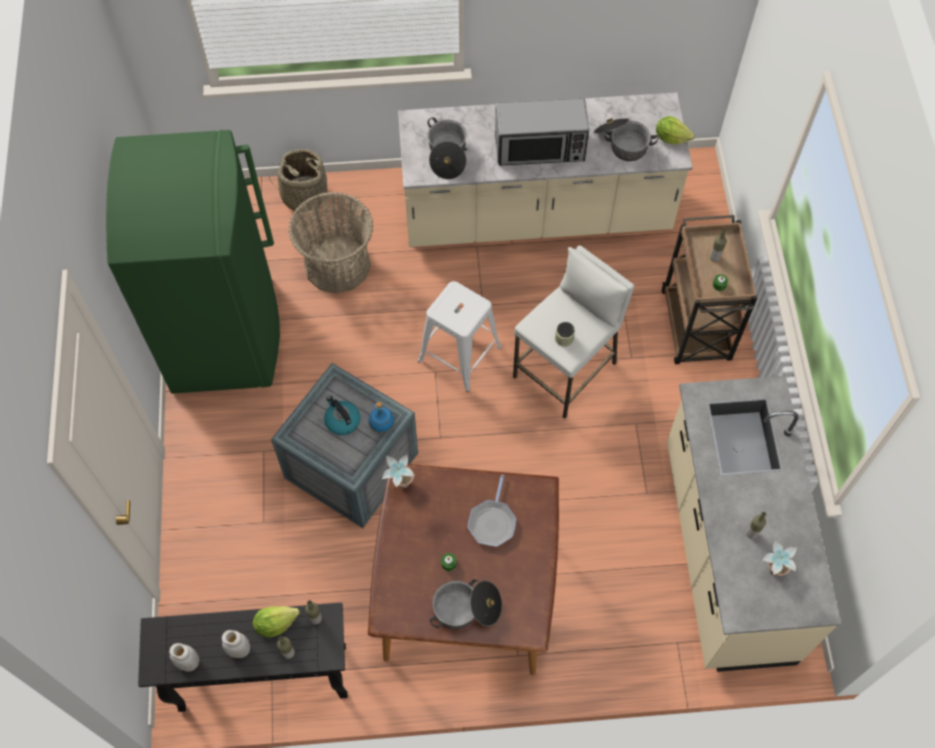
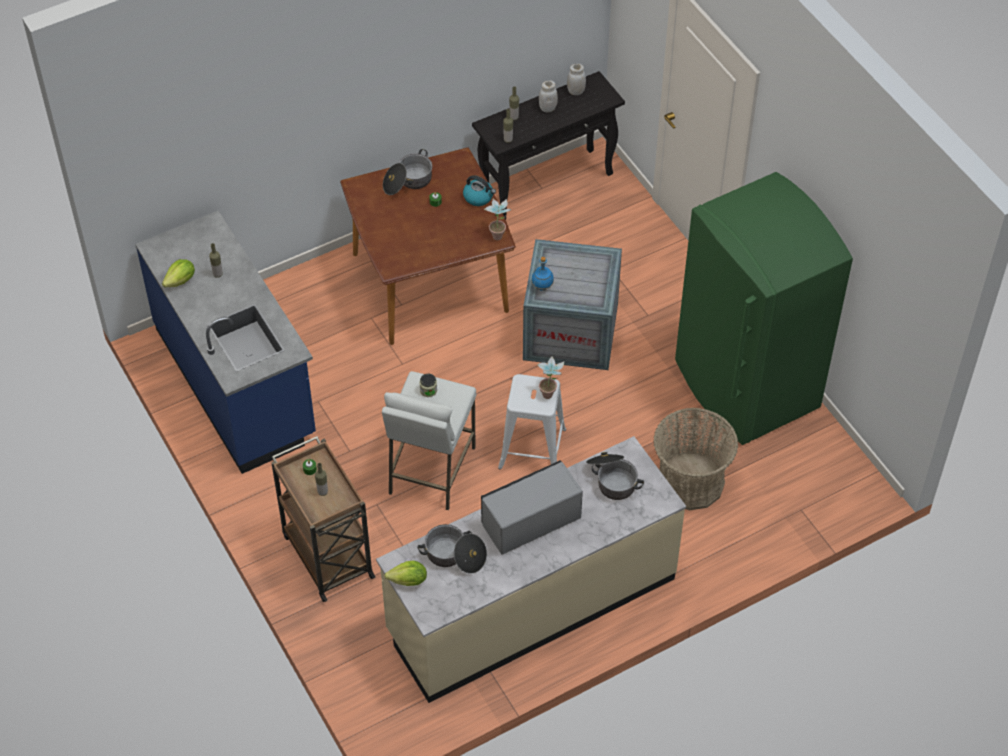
camera: 155 degrees right, 10 degrees down
(275, 623) = (533, 128): lettuce -> lettuce (181, 281)
(304, 195) = (767, 534): basket -> none
(342, 421) = (575, 279): kettle -> kettle (479, 197)
(492, 522) = (417, 236): frying pan -> none
(725, 552) = (236, 382): beige counter -> blue counter
(771, 572) = (195, 256): potted plant -> potted plant (550, 392)

